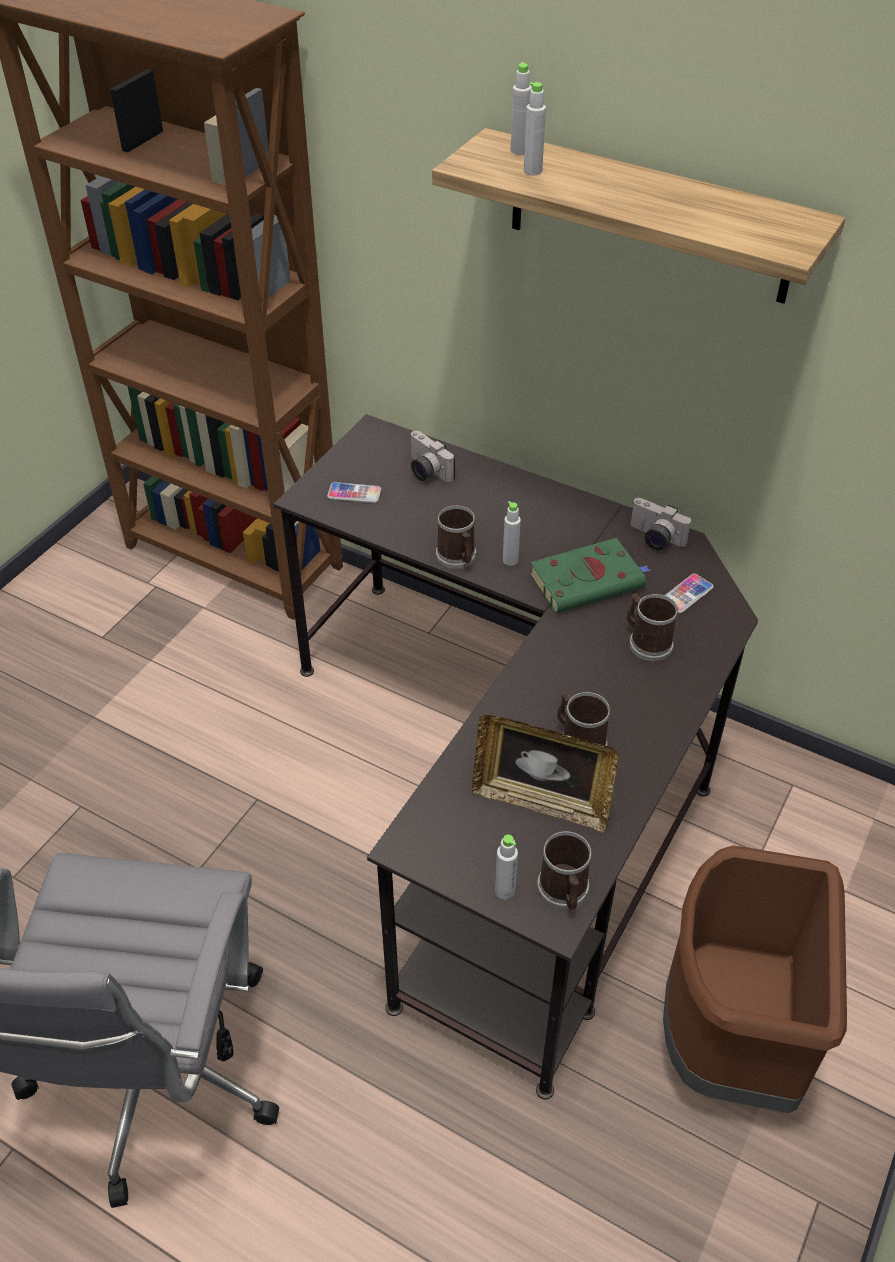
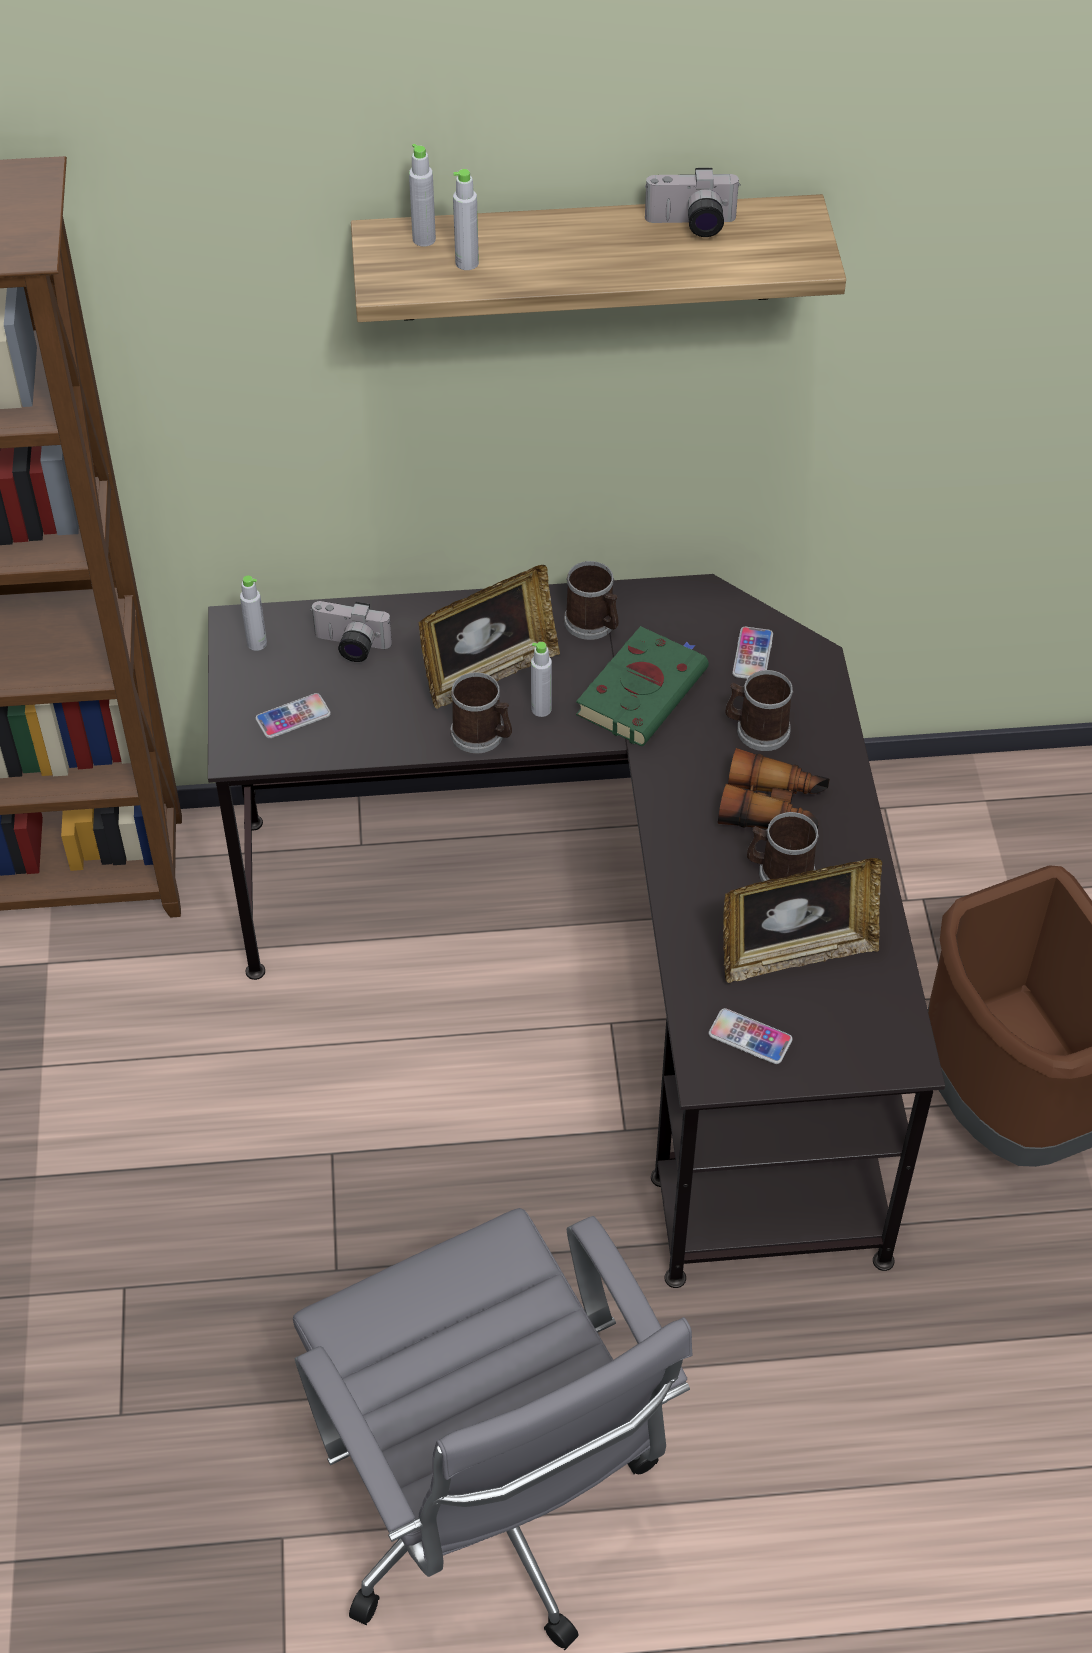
camera: 35 degrees left, 5 degrees up
(456, 839) = (750, 1037): none -> phone
(497, 524) = (489, 673): none -> picture frame
(504, 891) = (836, 1059): grey bottle -> grey bottle (257, 643)
(564, 892) = (889, 1028): mug -> mug (593, 624)
(613, 697) = (773, 807): none -> binoculars
(654, 538) = (668, 606): camera -> camera (691, 225)

